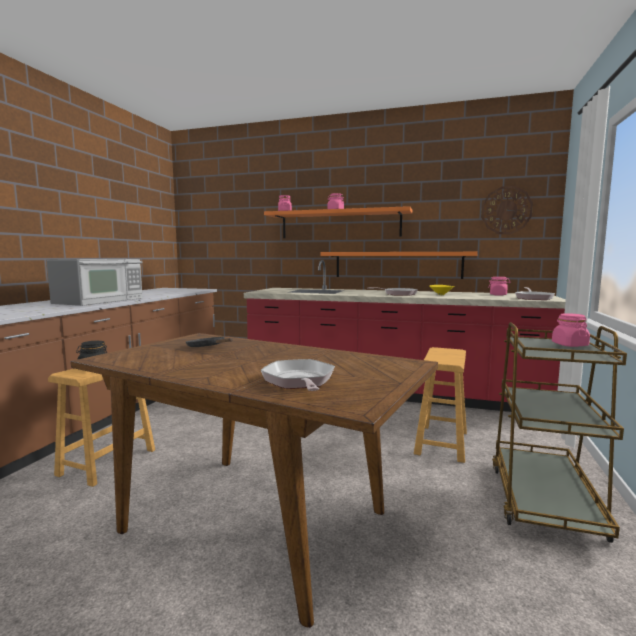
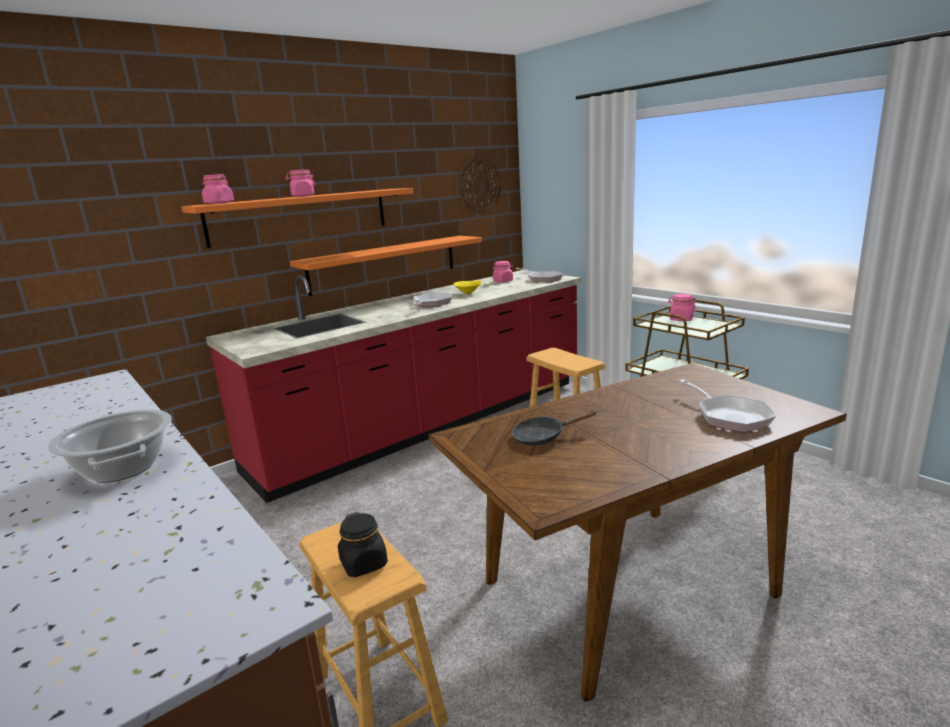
camera: 55 degrees left, 10 degrees up
(100, 301) = (122, 468): microwave -> cooking pot
(299, 381) = (729, 416): frying pan -> frying pan turned 135 degrees counterclockwise

